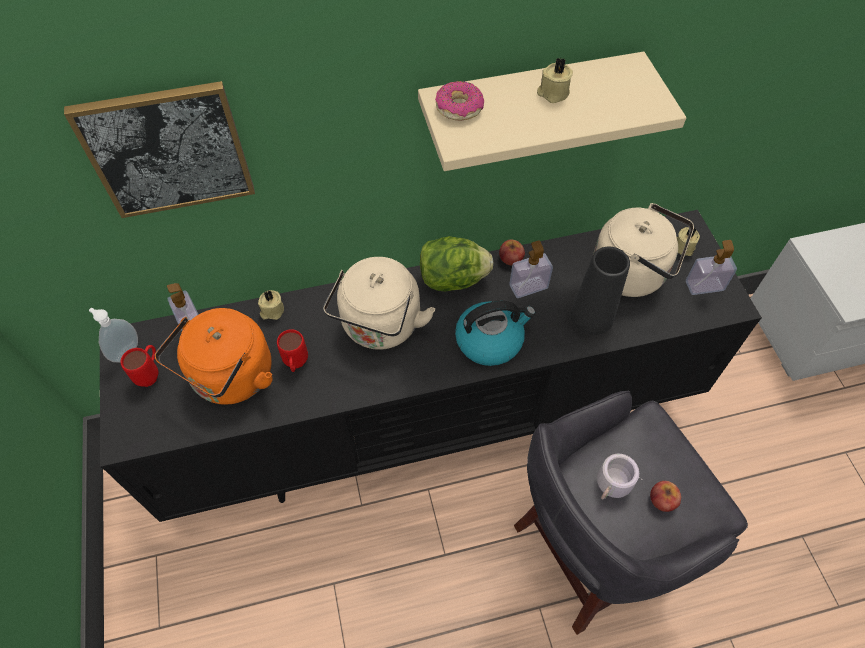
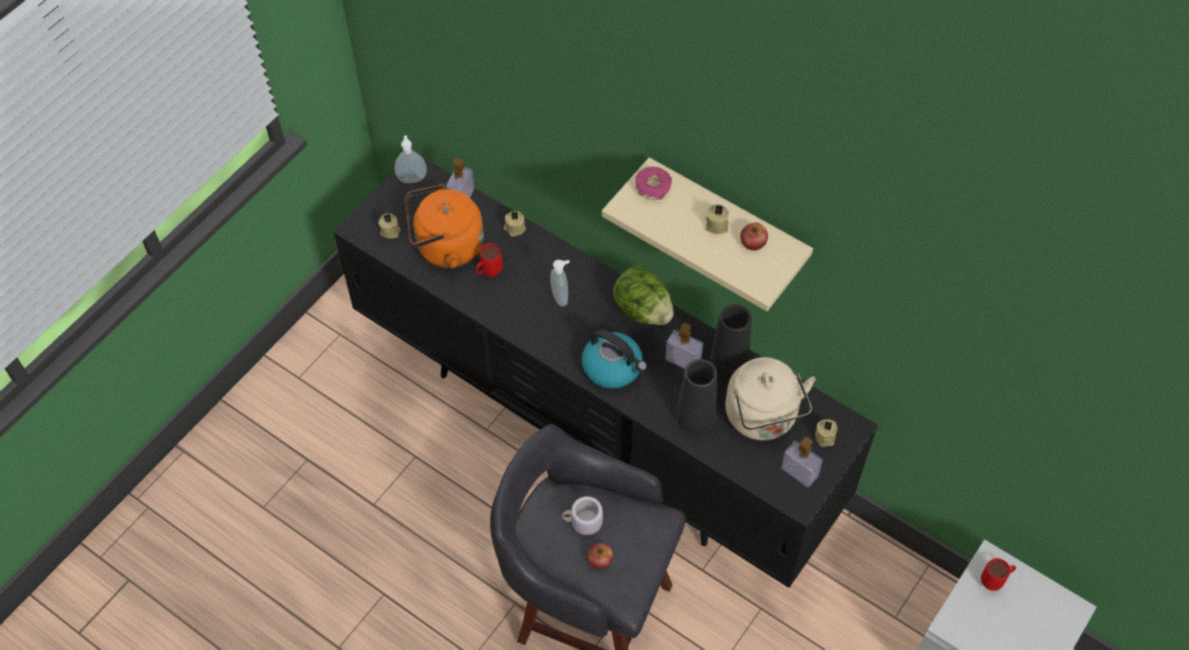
camera: 50 degrees right, 0 degrees up
(151, 374) = (410, 204): red mug -> red mug (995, 581)
(158, 413) = (390, 230): none -> beige candle
(168, 150) = (493, 82): picture -> none
(380, 327) = (561, 297): beige kettle -> soap dispenser
(511, 258) = (698, 332): apple -> apple (753, 242)
(558, 258) = (729, 362): none -> black vase

